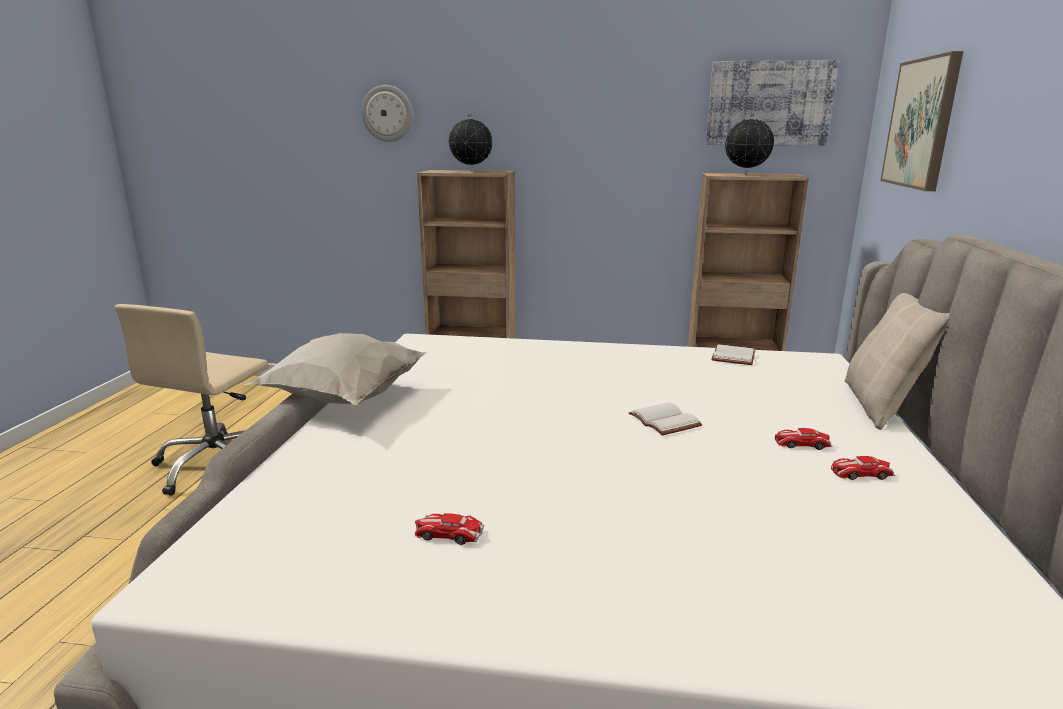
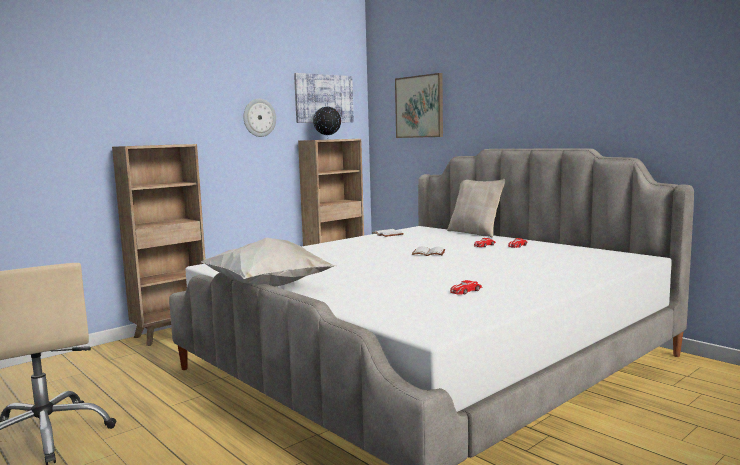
camera: 50 degrees left, 10 degrees down
(387, 113) = (67, 100): wall clock -> wall clock (259, 117)
(471, 171) = (158, 144): globe -> none

